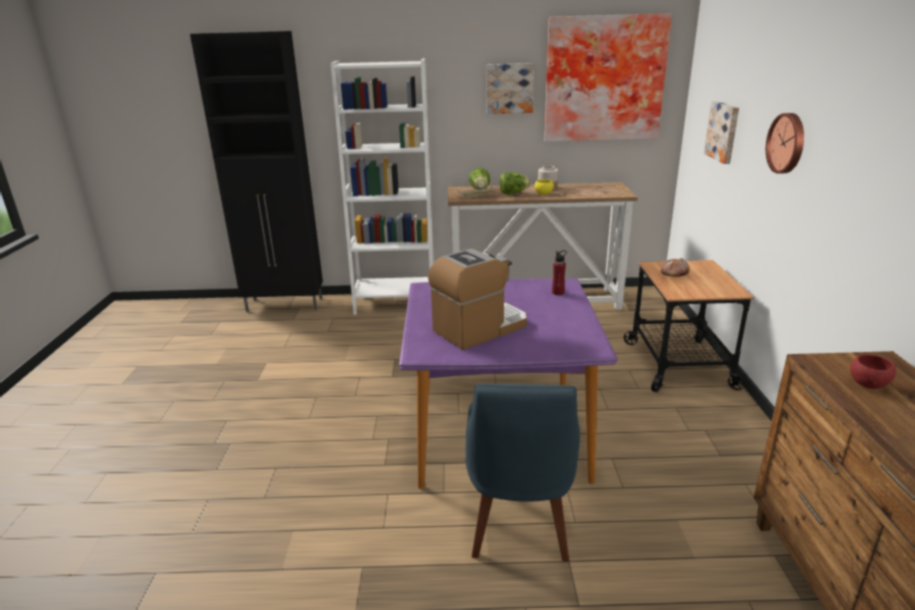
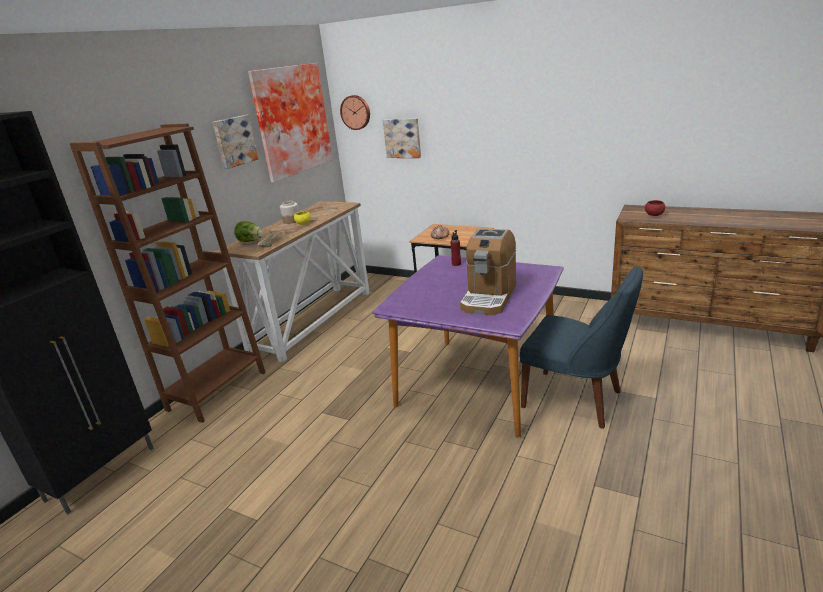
camera: 60 degrees left, 0 degrees up
(395, 303) = (217, 391): white bookcase -> brown bookcase
(480, 328) = (489, 297): coffee machine -> coffee machine turned 150 degrees counterclockwise
(513, 193) = (282, 232): lettuce -> none
(787, 143) = (485, 128): wall clock -> wall clock (356, 112)

